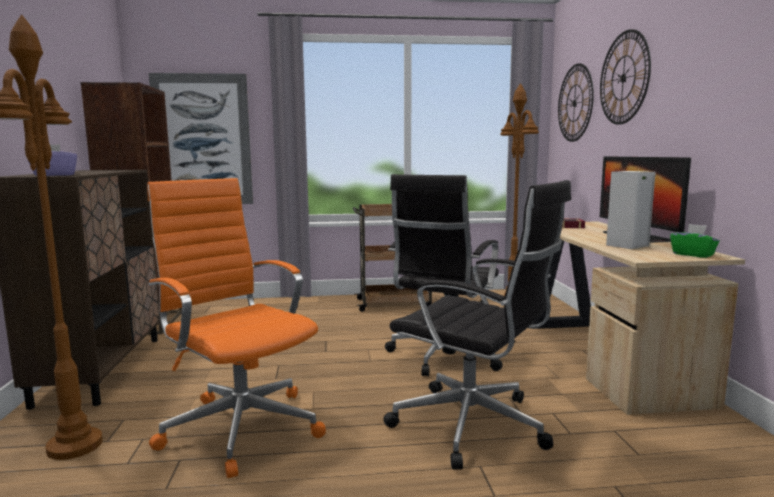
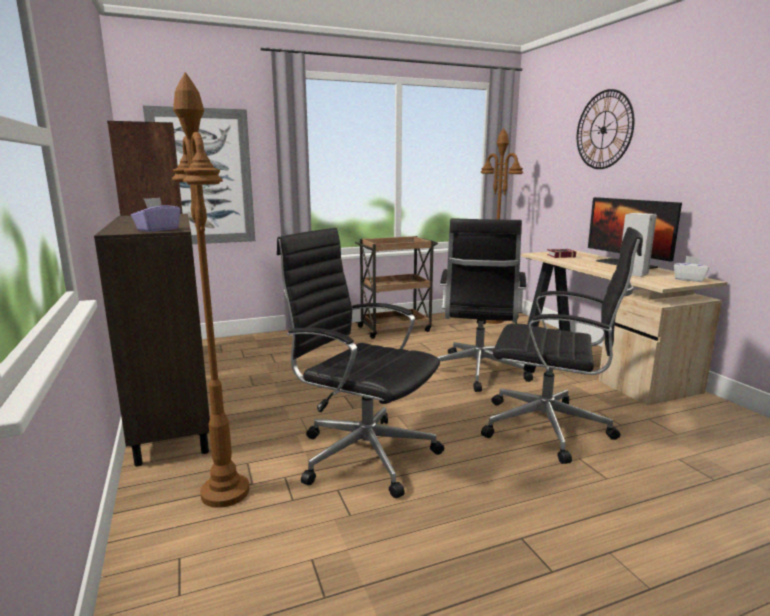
camera: 15 degrees left, 5 degrees up
(240, 426) = (363, 453): orange office chair -> black office chair
(574, 103) = (546, 146): wall clock -> none
(693, 254) = (689, 279): green tissue box -> white tissue box

